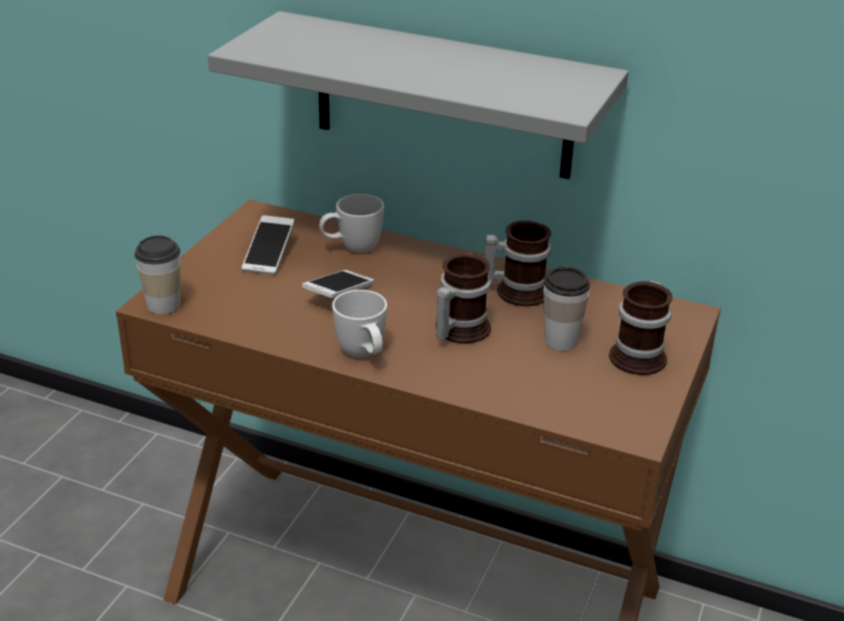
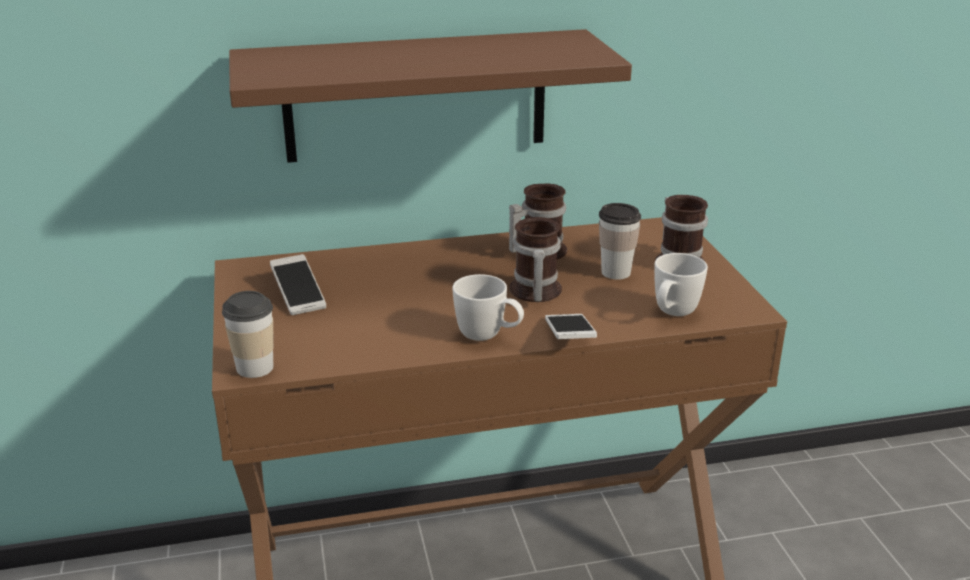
camera: 35 degrees left, 5 degrees down
(339, 294) = (403, 302): phone -> phone (569, 338)
(351, 248) = (364, 266): white mug -> white mug (672, 314)
(443, 96) = (416, 96): grey shelf -> brown shelf

